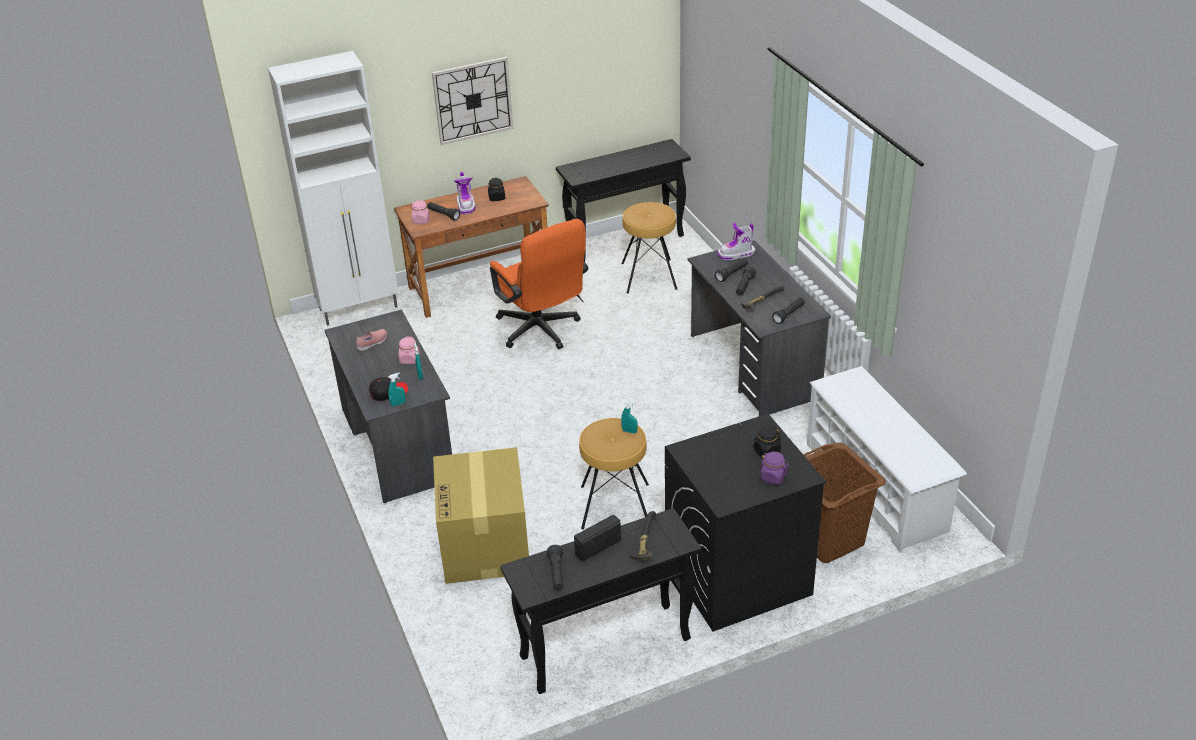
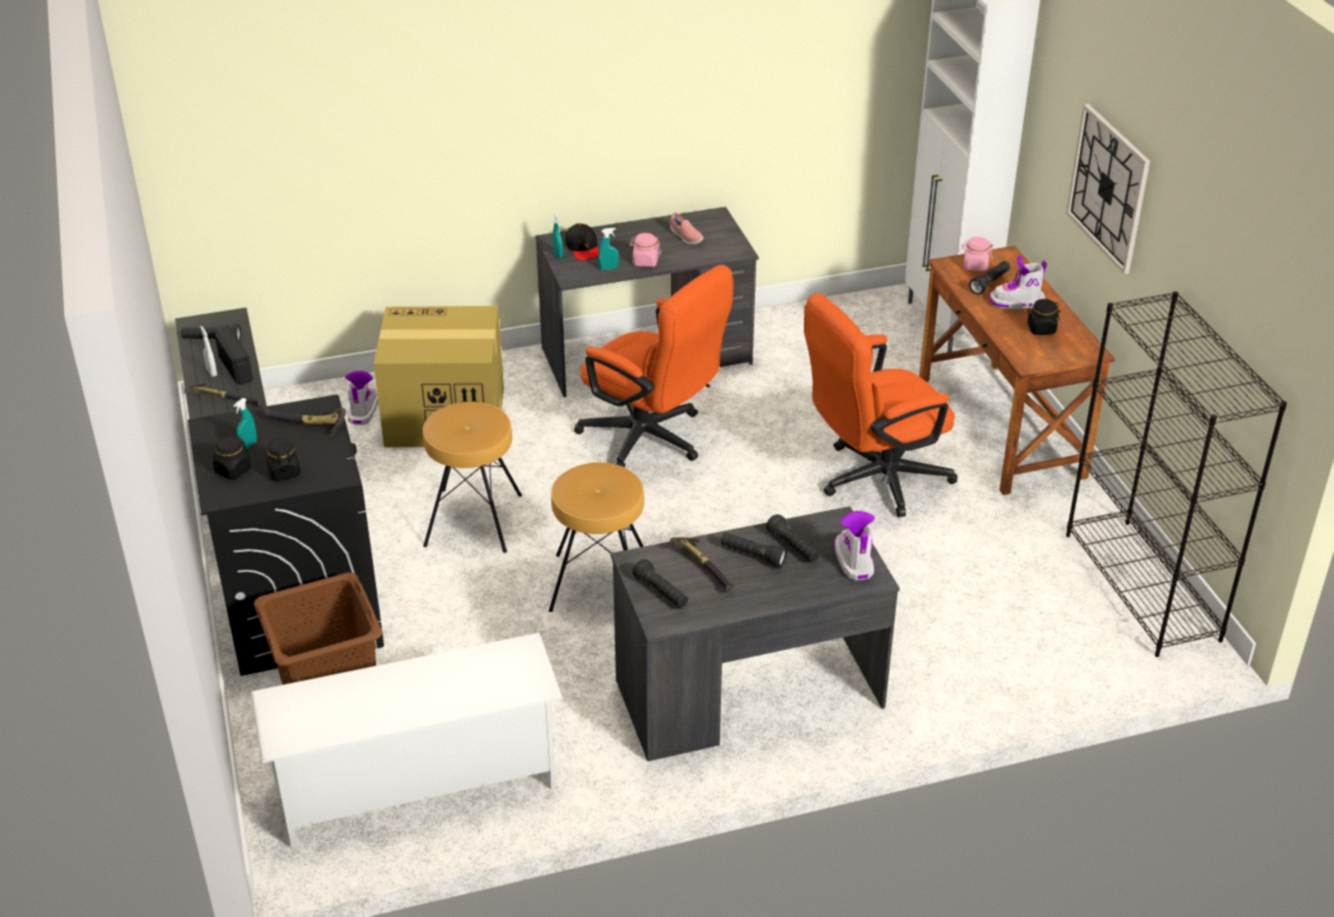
camera: 95 degrees right, 0 degrees up
(480, 597) = (363, 411): none -> boot
(508, 429) = (652, 440): none -> orange office chair
(604, 561) = (211, 372): none -> white spray bottle
(626, 240) = (1142, 587): black console table -> black bookcase
(629, 431) = (472, 438): turquoise spray bottle -> turquoise spray bottle (248, 445)
(649, 276) = (1026, 604): brown stool -> brown stool (600, 584)
(708, 452) = (306, 425): none -> hammer
(773, 477) = (233, 470): purple jar -> black jar

